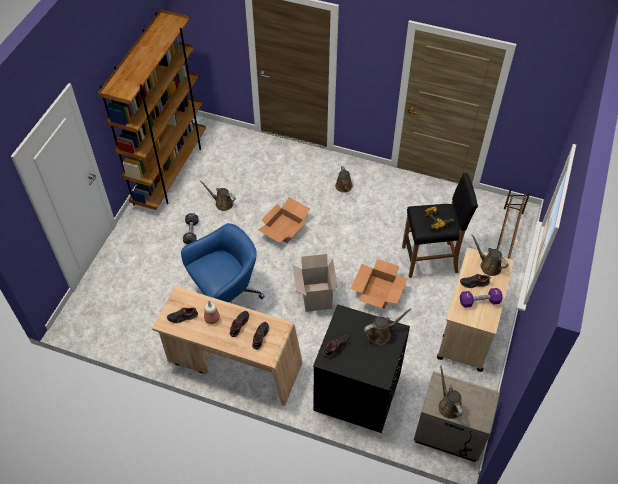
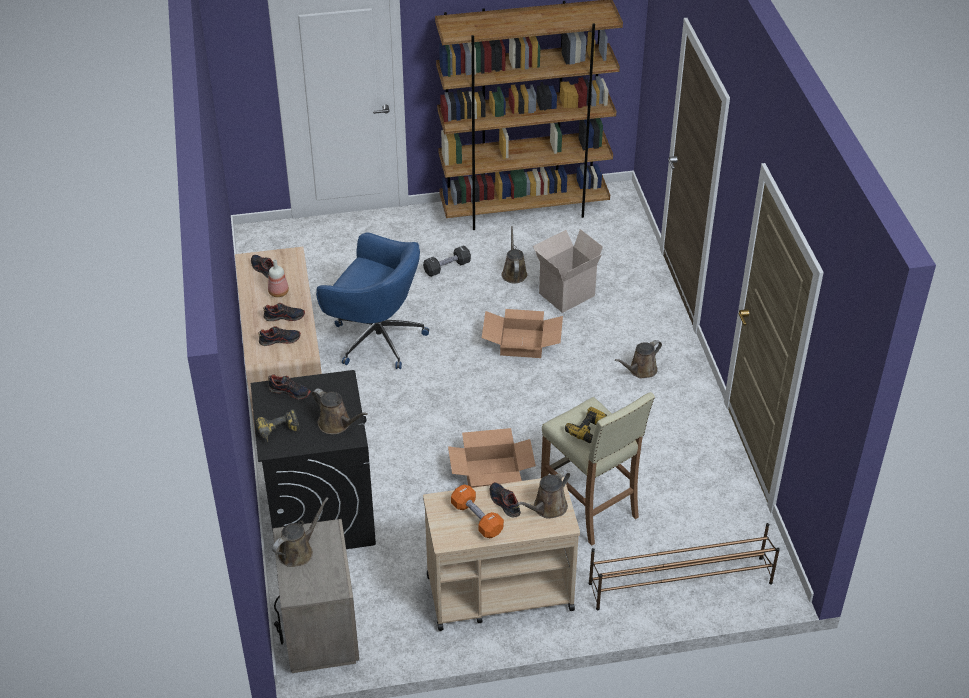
camera: 60 degrees right, 10 degrees down
(315, 296) = (436, 415): cardboard box -> cardboard box (566, 293)
(370, 368) = (279, 432): none -> power drill
(430, 259) = (589, 507): black stool -> beige stool
(479, 301) = (477, 518): purple dumbbell -> orange dumbbell
(488, 266) = (547, 508): brown watering can -> brown watering can turned 150 degrees counterclockwise

